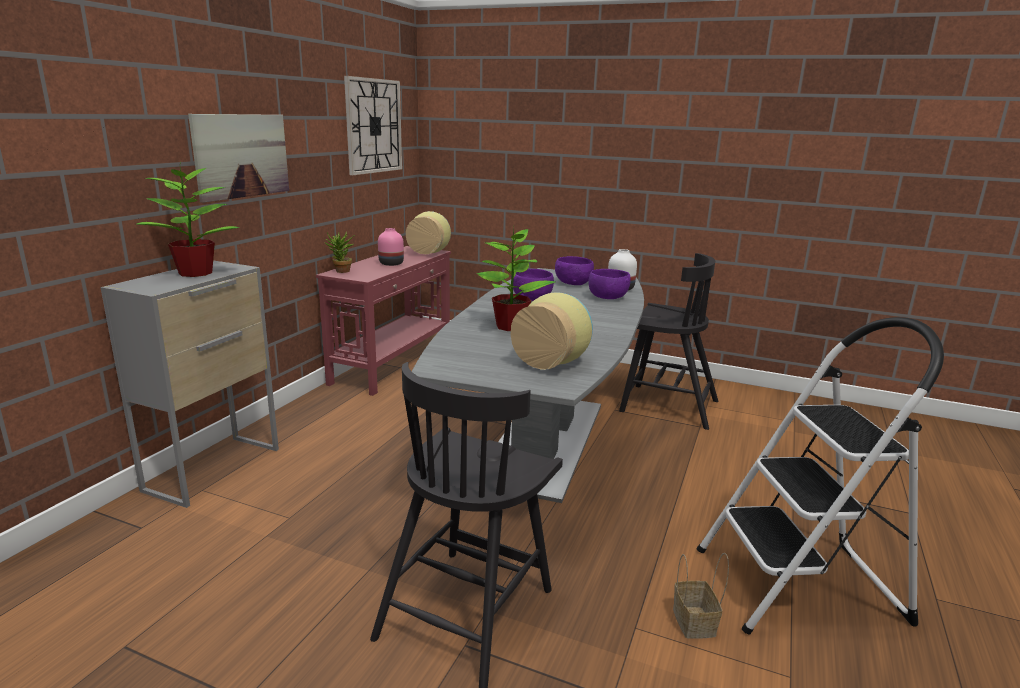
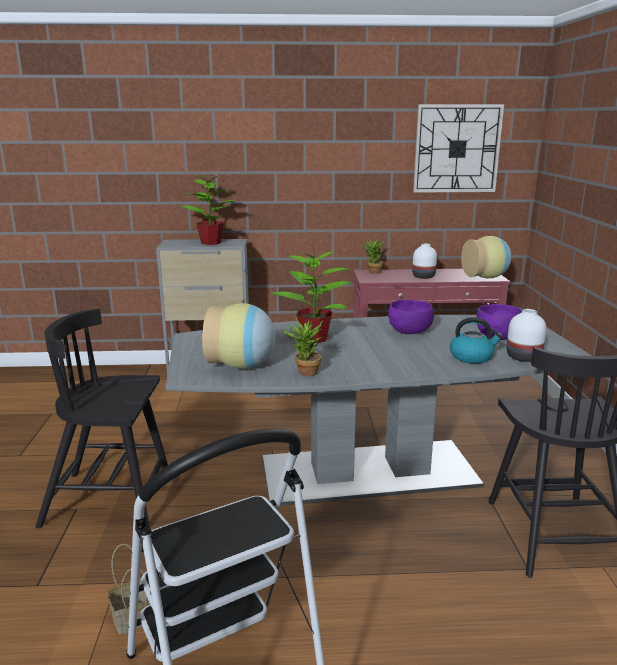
camera: 65 degrees right, 0 degrees up
(242, 155) = (288, 169): picture -> none
(391, 263) = (424, 276): pink vase -> white vase
(594, 345) = (304, 373): none -> potted plant
(607, 298) = (472, 357): purple bowl -> kettle

